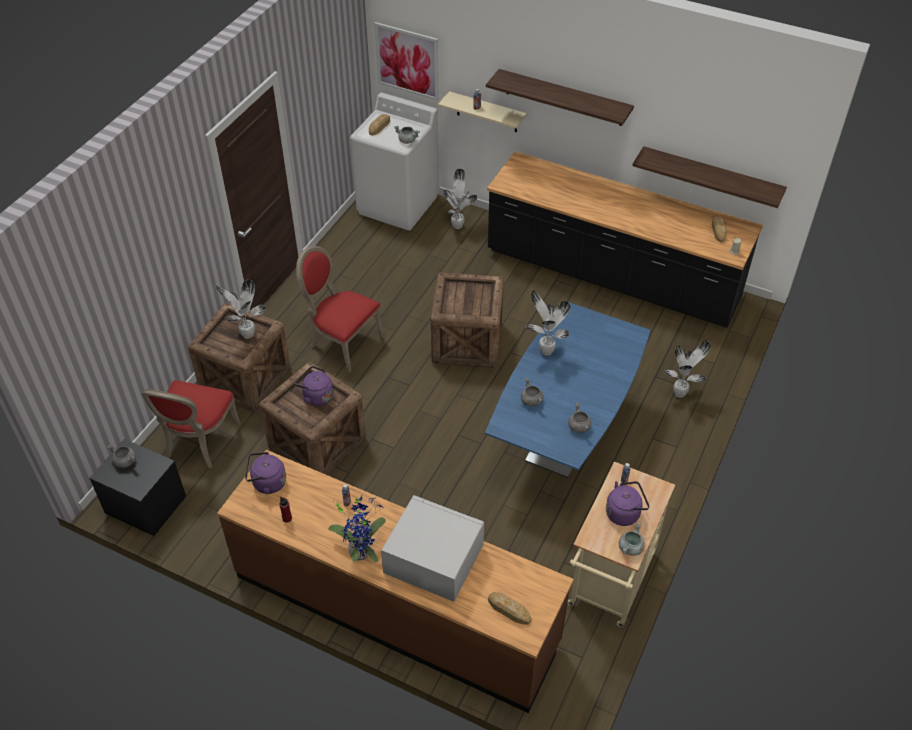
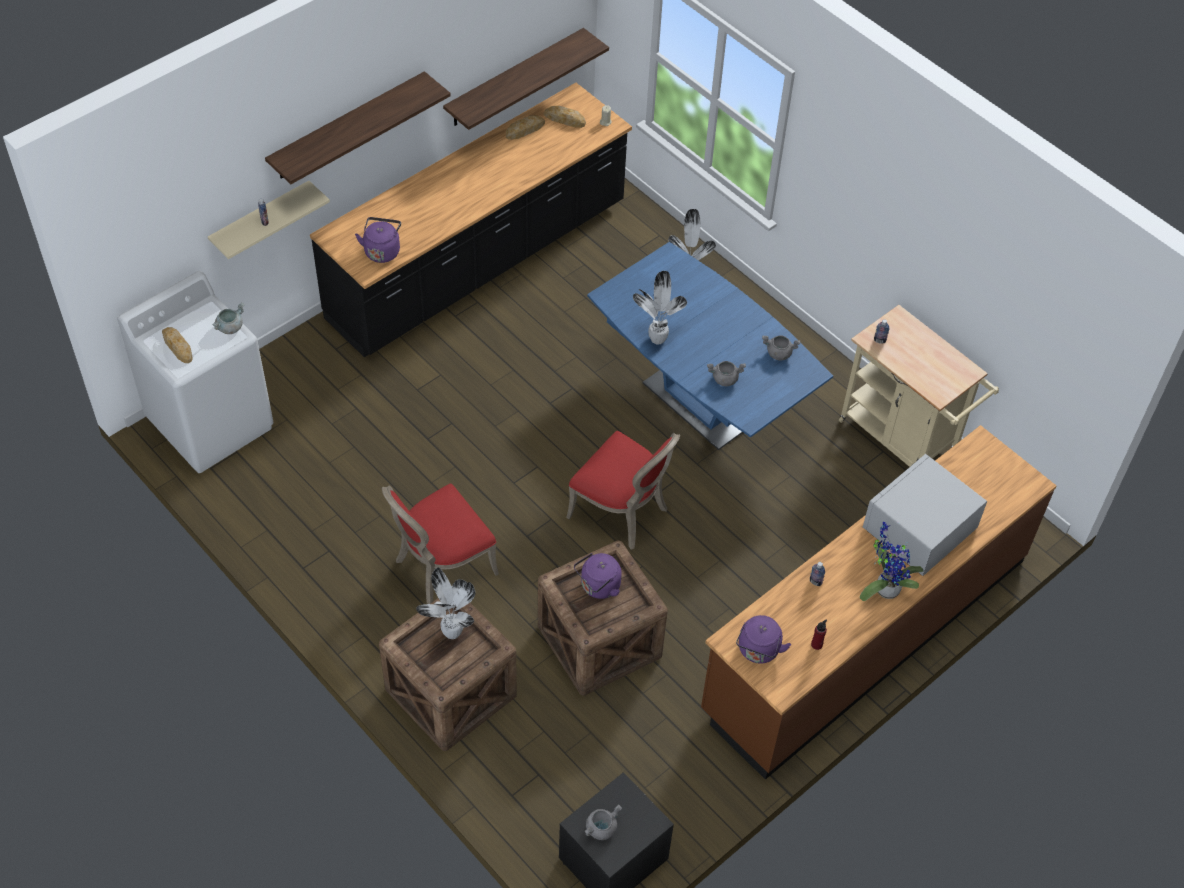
camera: 70 degrees left, 5 degrees up
(199, 442) = (535, 773): red chair -> red chair (622, 512)
(407, 61) = (143, 247): picture -> none
(457, 225) = (295, 374): potted plant -> none
(468, 342) = (511, 437): crate -> none
(509, 610) = (1000, 487): bread -> bread (525, 130)
(624, 513) = (918, 356): purple kettle -> purple kettle (382, 250)
(630, 548) = (961, 368): grey cooking pot -> none

